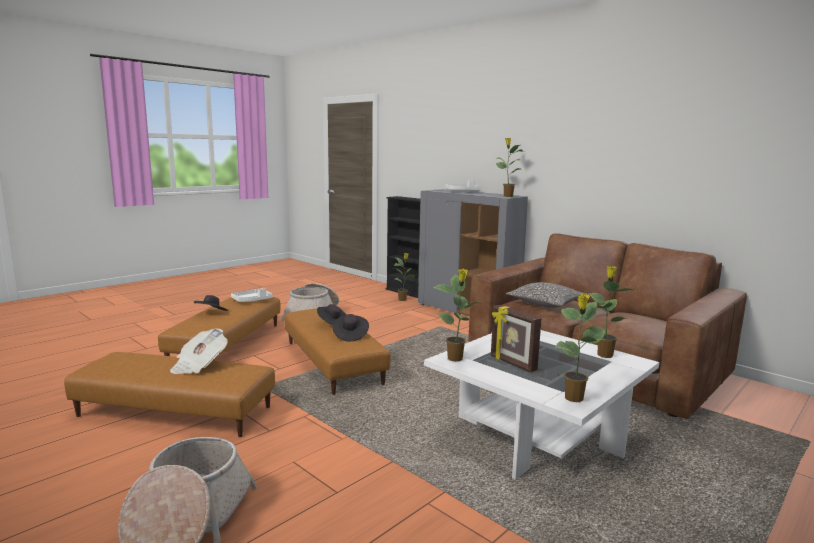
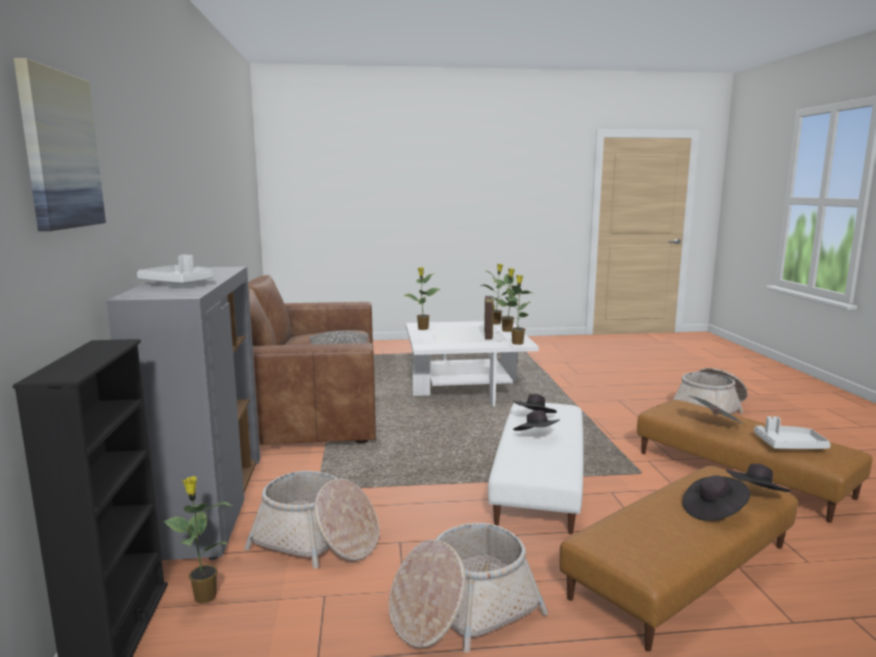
camera: 140 degrees left, 0 degrees up
(185, 324) = (756, 496): none -> black hat
(252, 300) = (627, 532): white tray -> white tray (789, 445)
(332, 362) = (541, 480): brown ottoman -> white ottoman
(398, 315) = (317, 541): none -> basket
(436, 133) = (59, 150): none -> picture
(507, 196) = (212, 268): potted plant -> potted plant (507, 330)

